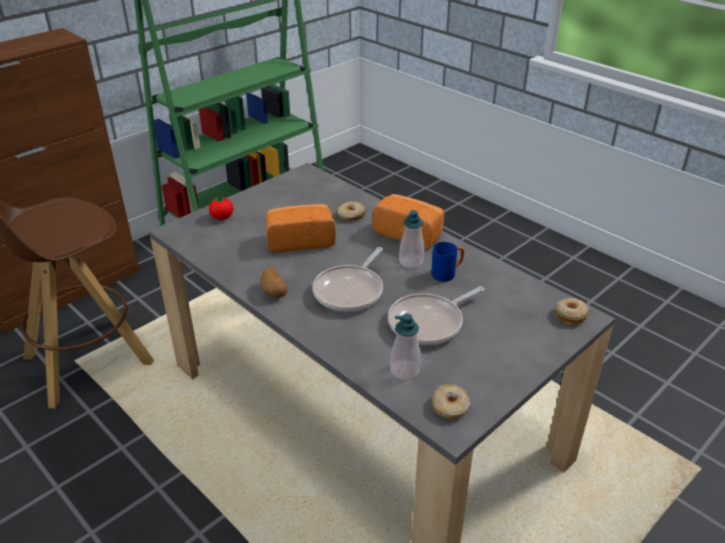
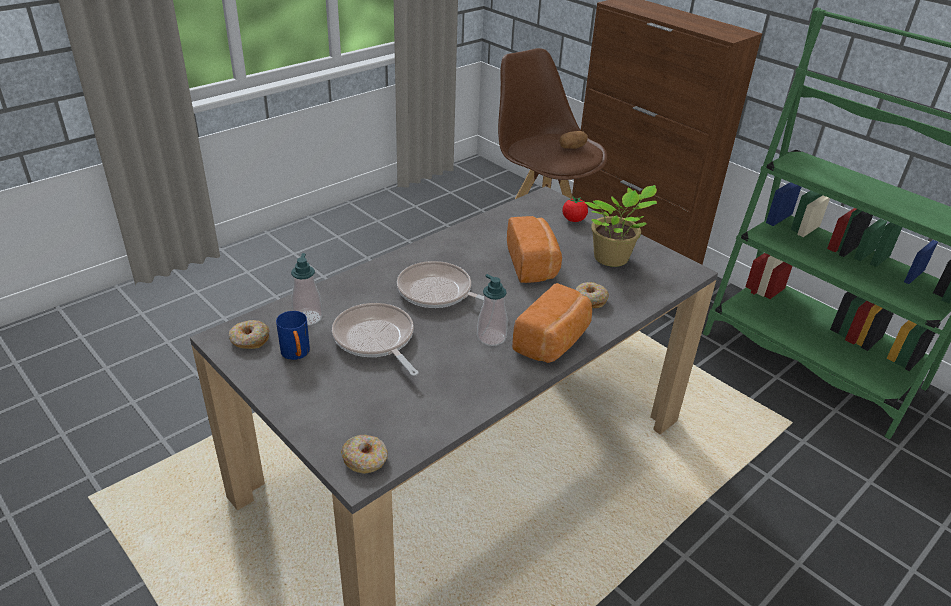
camera: 90 degrees right, 0 degrees up
(273, 291) = (443, 249): potato -> potato (572, 147)
(290, 202) = (613, 259): none -> potted plant
(447, 274) = (465, 363): blue mug -> blue mug (296, 355)

